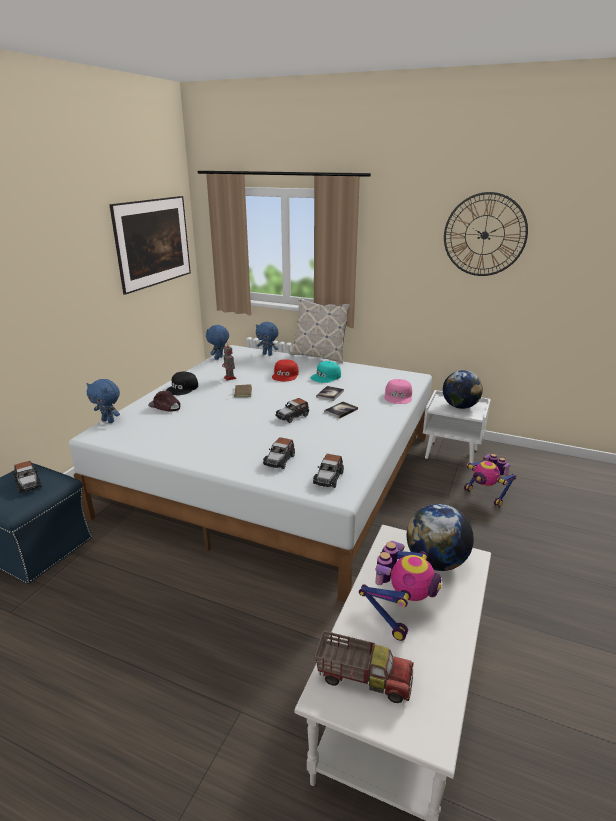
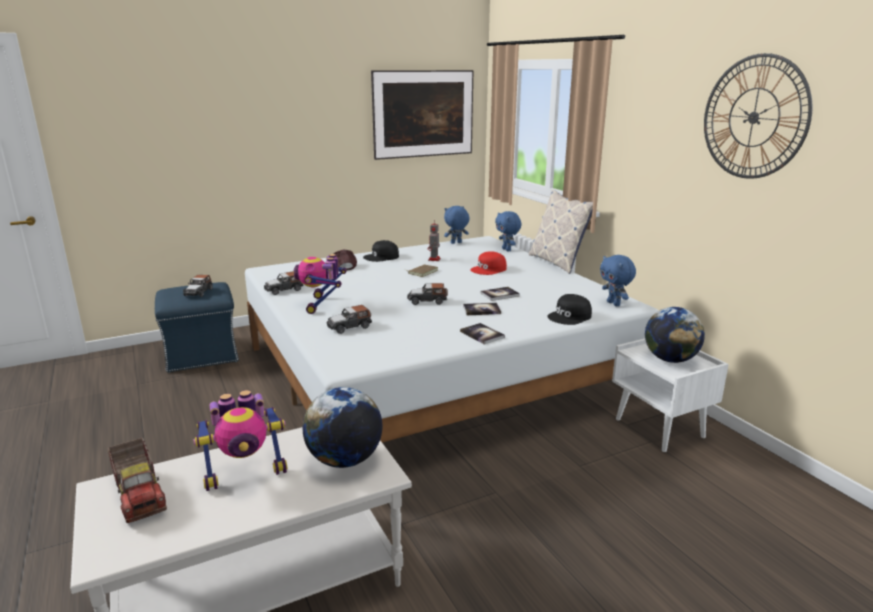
camera: 40 degrees right, 5 degrees down
(108, 421) = (289, 264): blue plush toy -> blue plush toy (614, 304)
(326, 377) = (526, 280): turquoise cap -> none
(328, 478) = (360, 353): toy car -> toy car (284, 290)
(375, 430) = (482, 334): none -> book
(398, 396) = (570, 316): pink cap -> black cap
(485, 495) = (634, 485): toy robot -> toy robot (322, 305)

